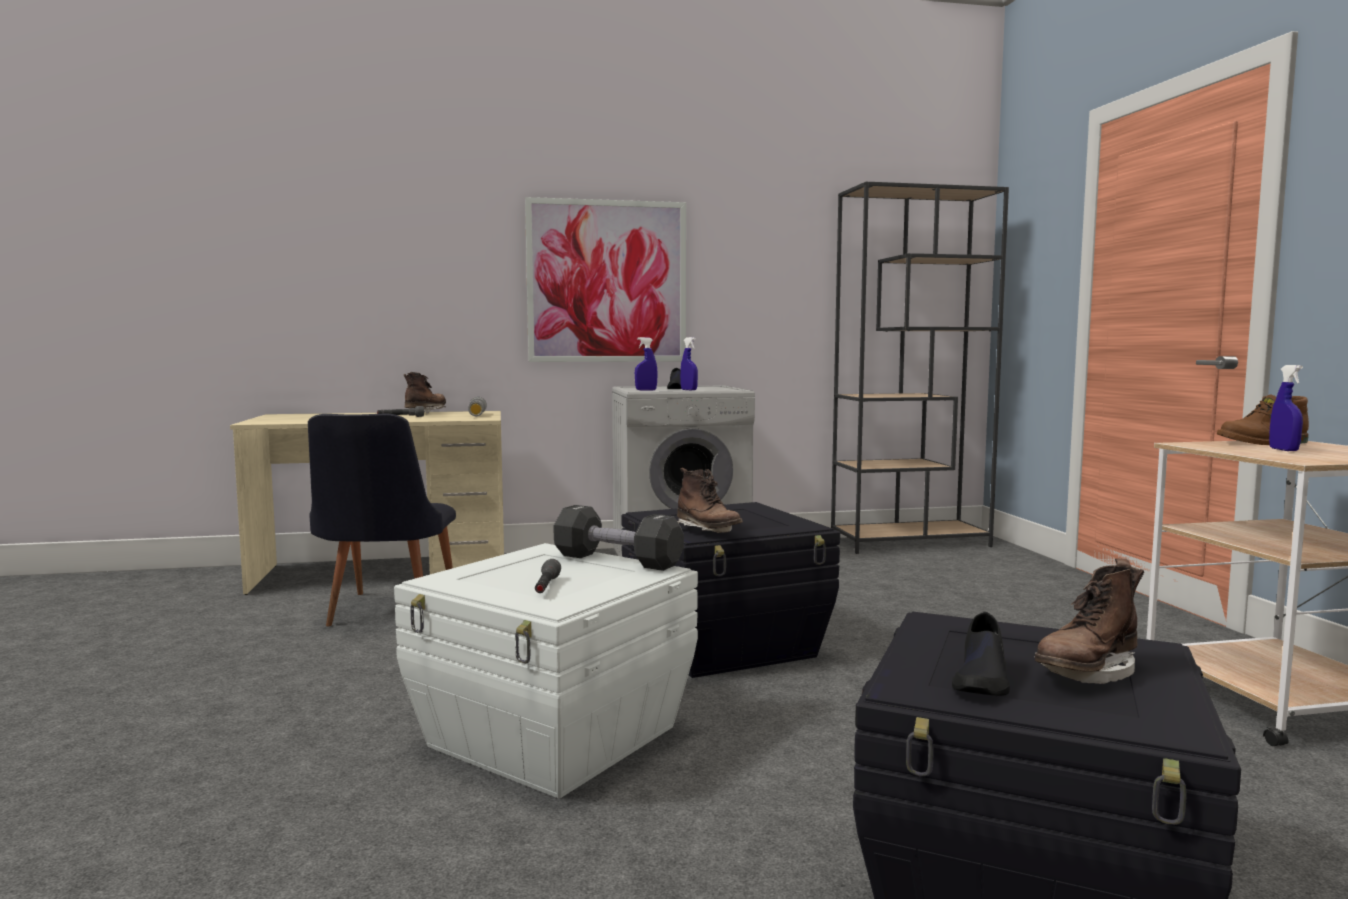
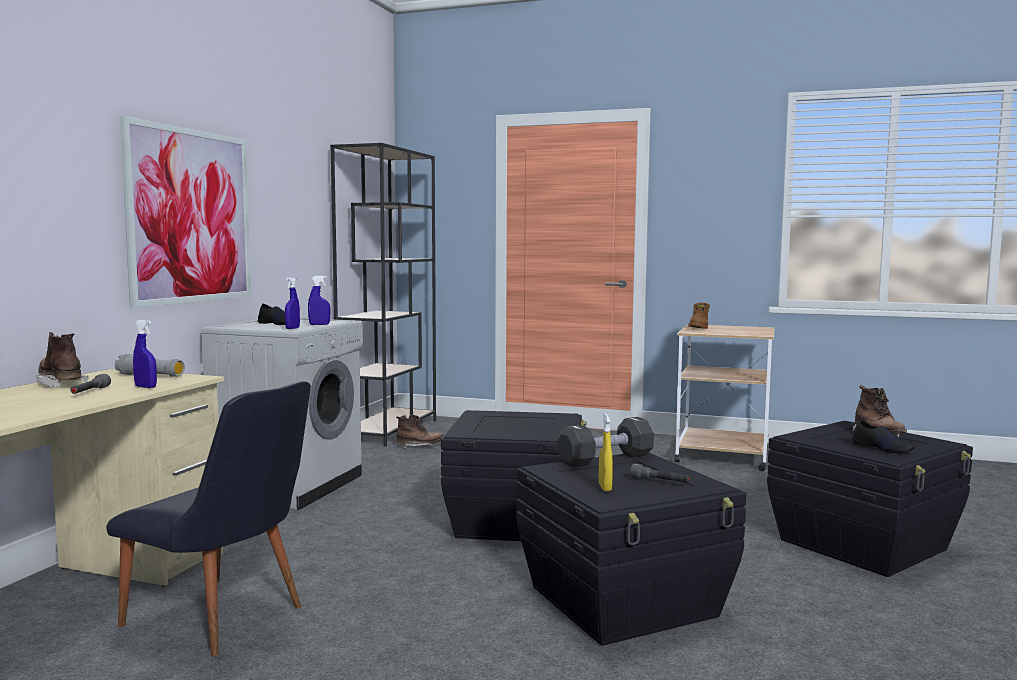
camera: 60 degrees left, 0 degrees up
(494, 573) = (605, 487): none -> yellow spray bottle
(553, 737) = (625, 601): white storage box -> black storage box
(708, 532) = (549, 432): brown boot -> brown boot (420, 447)
(1283, 450) = (725, 330): blue spray bottle -> blue spray bottle (145, 387)

